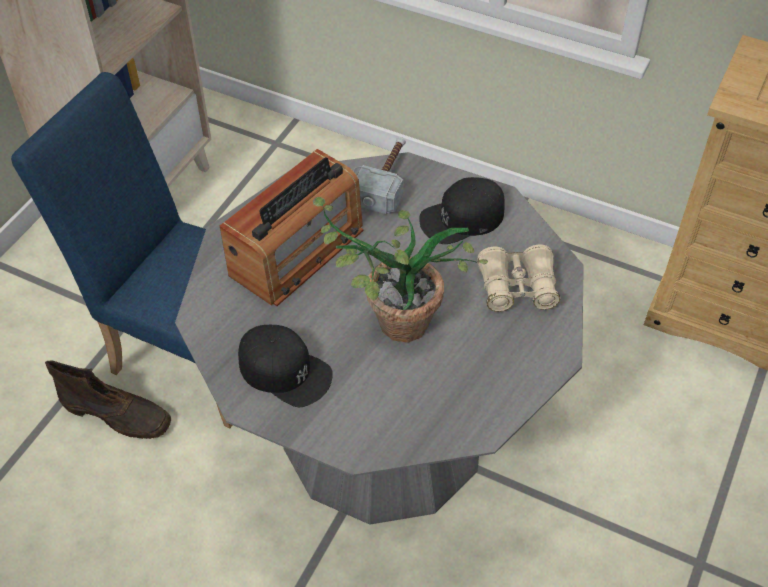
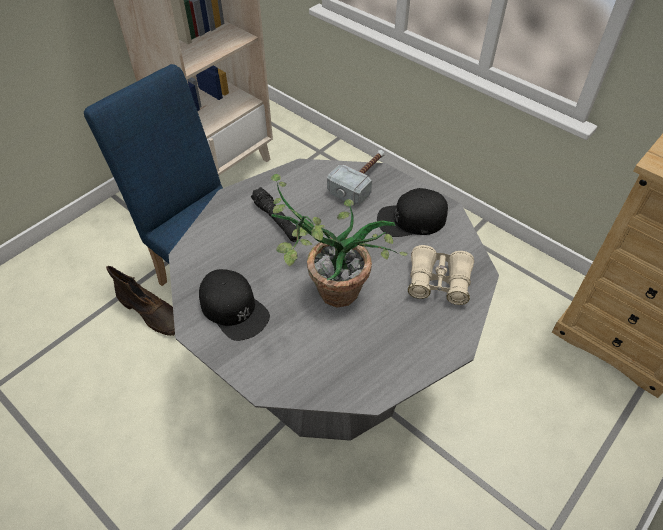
camera: 15 degrees right, 0 degrees up
(297, 252) = (277, 220): radio -> black flashlight

